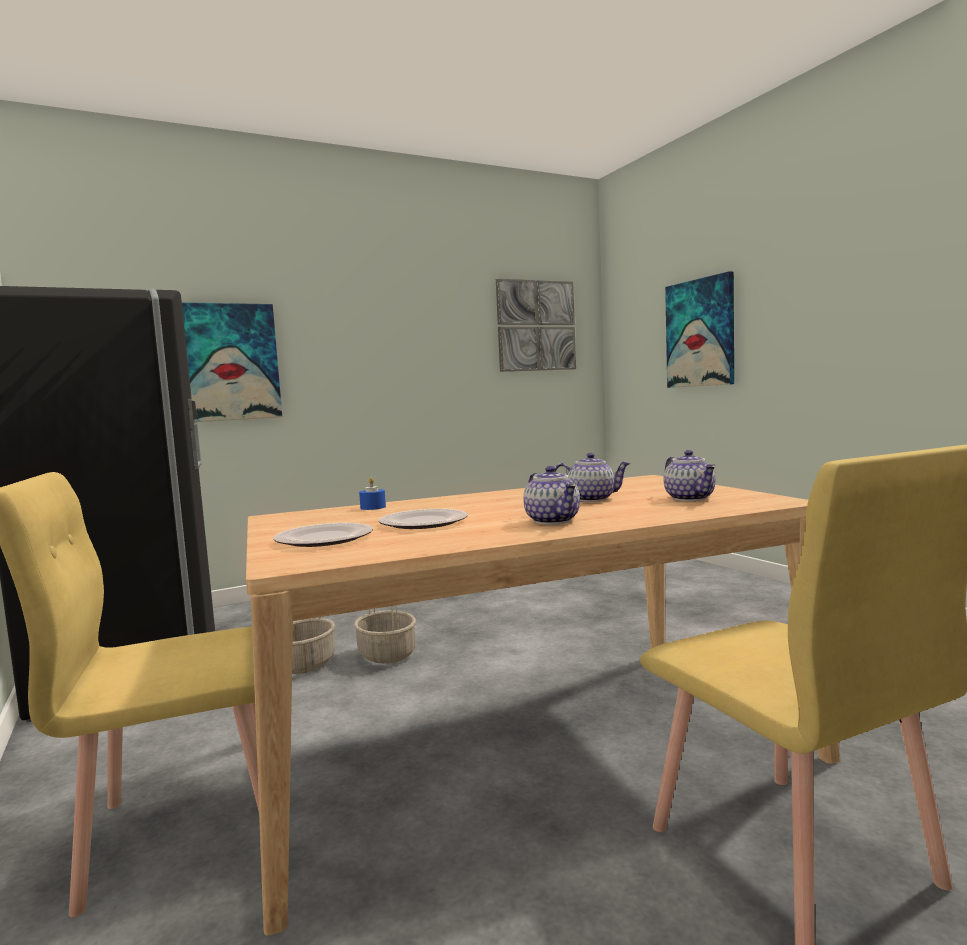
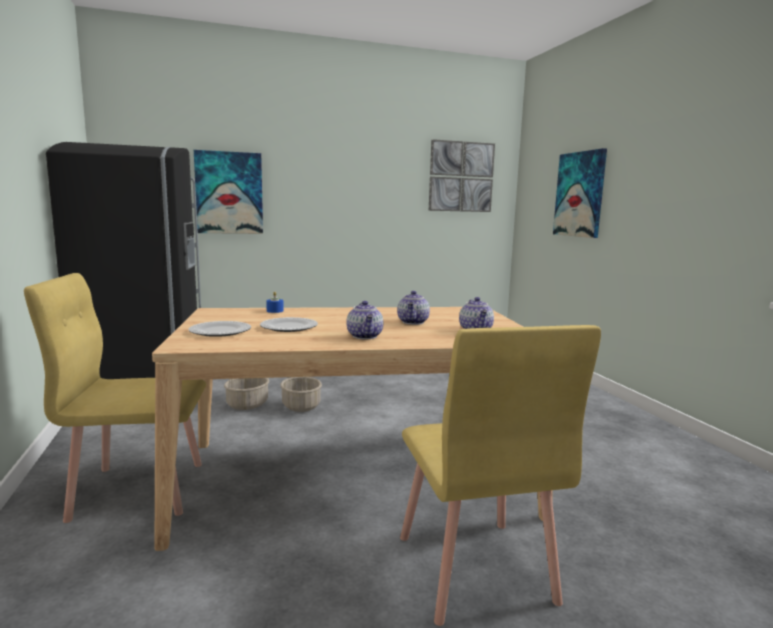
camera: 10 degrees right, 5 degrees up
(591, 499) = (413, 322): teapot -> teapot turned 90 degrees clockwise

